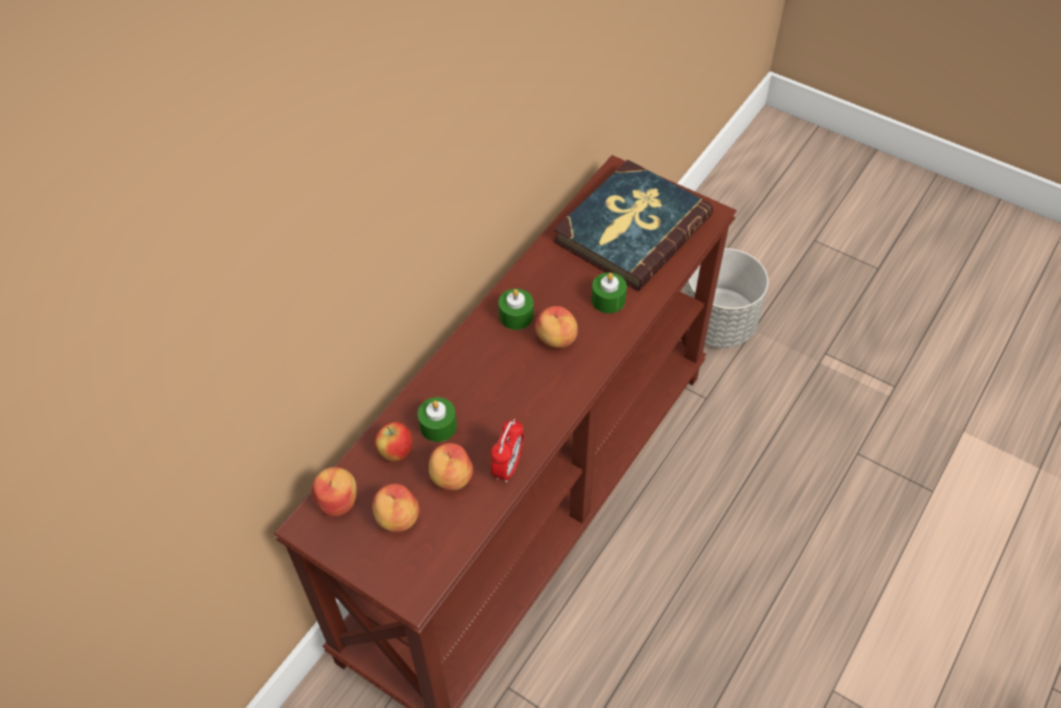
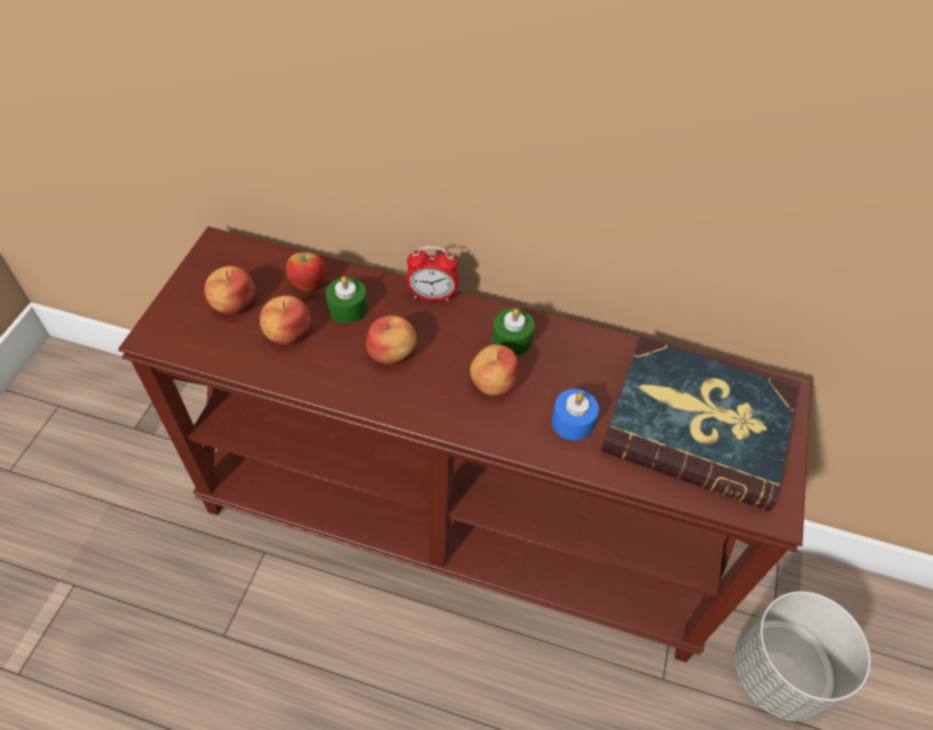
camera: 70 degrees right, 0 degrees up
(338, 501) = (246, 258): apple -> apple (392, 354)
(508, 467) = (311, 377): alarm clock -> alarm clock (432, 296)
(608, 300) = (572, 422): green candle -> blue candle

